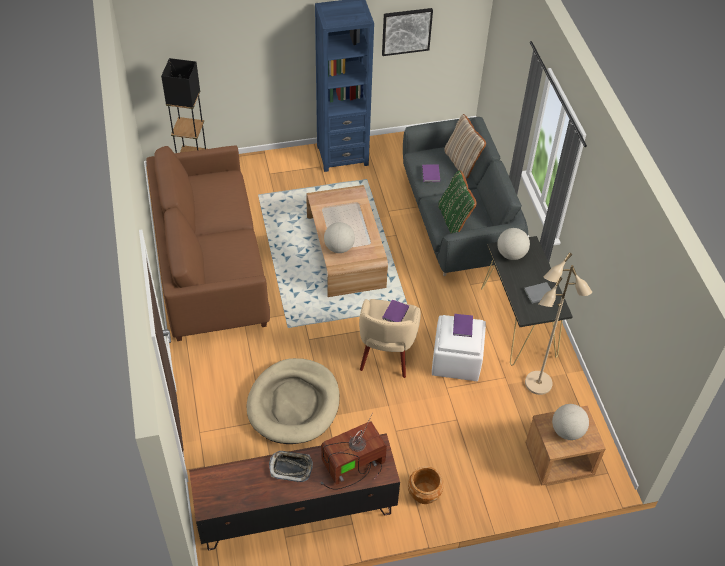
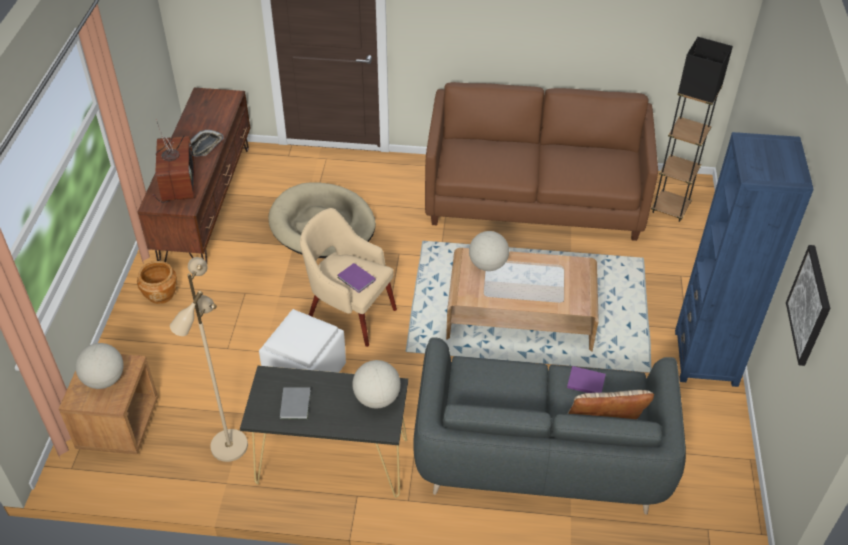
camera: 110 degrees right, 5 degrees down
(454, 219) = (487, 382): green pillow -> none
(462, 326) = (307, 336): purple book -> none

